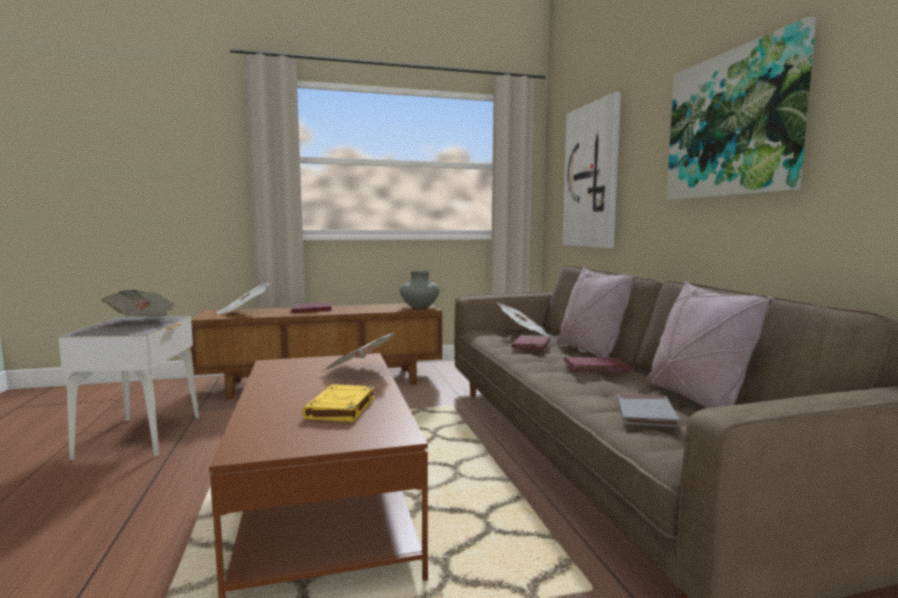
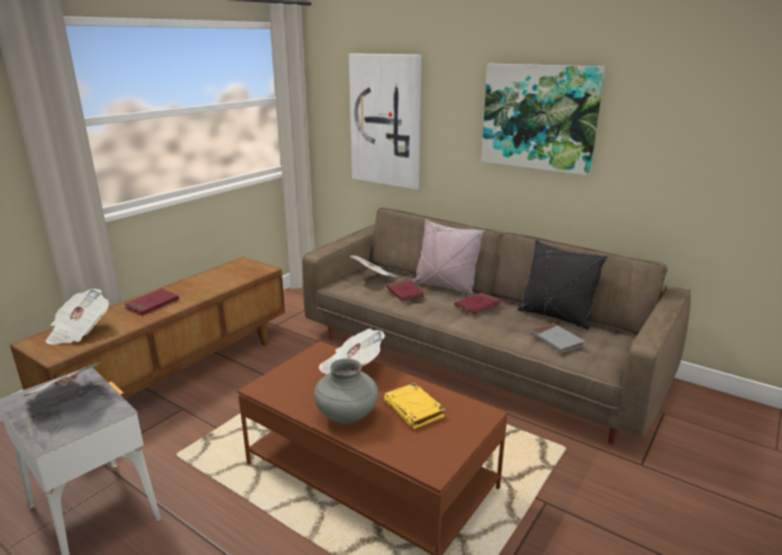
camera: 40 degrees left, 15 degrees up
(419, 307) = (252, 268): grey vase -> grey vase (347, 416)
(694, 399) = (555, 317): purple pillow -> black pillow

